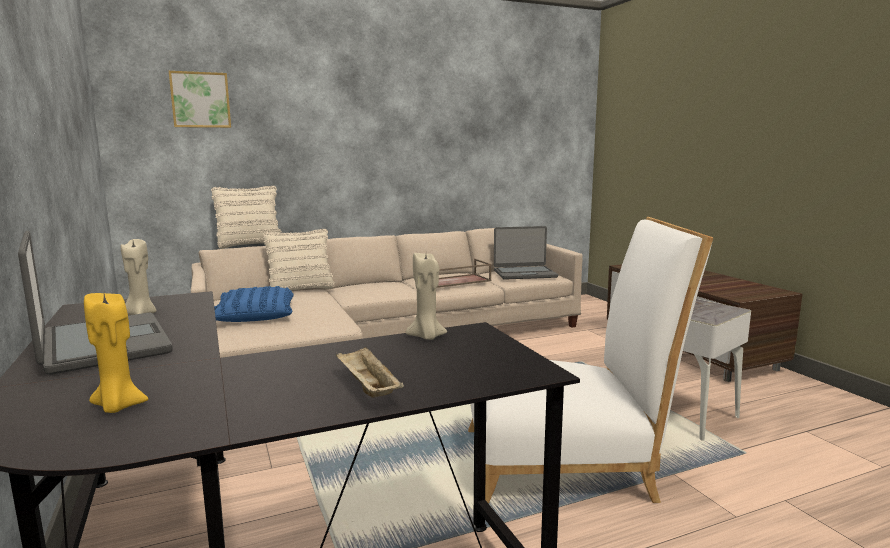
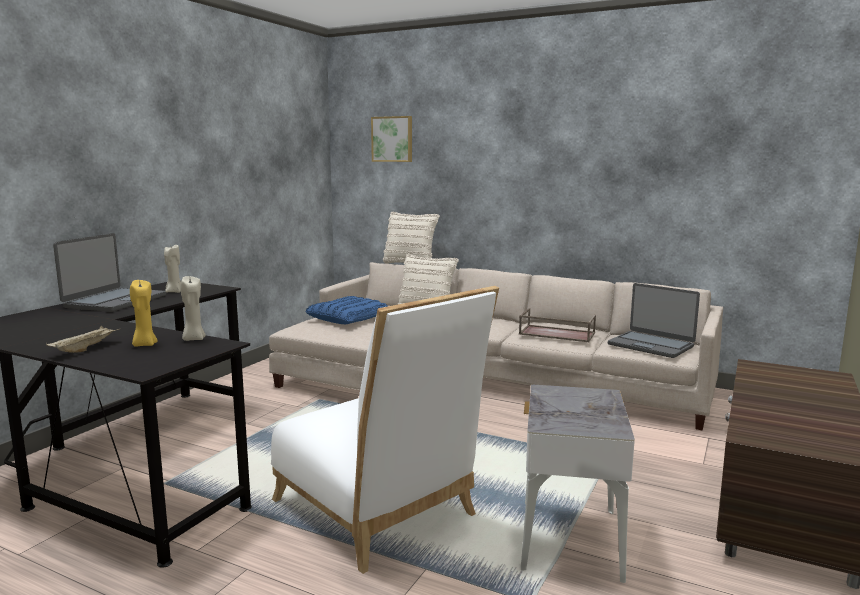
camera: 50 degrees right, 0 degrees up
(118, 406) = (32, 325): yellow candle -> yellow candle (144, 344)

